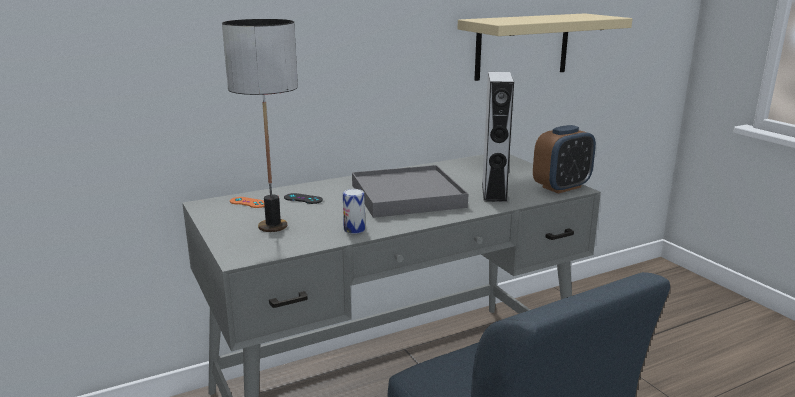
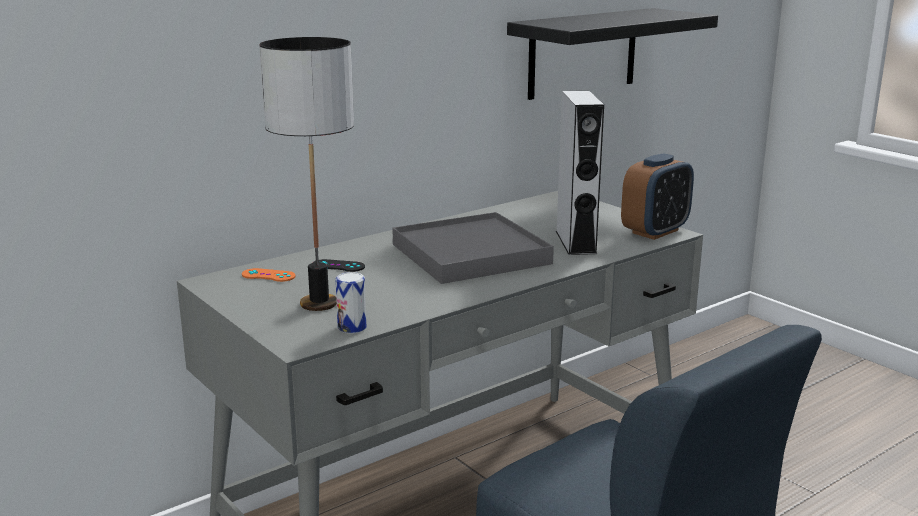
camera: 10 degrees left, 0 degrees up
(354, 229) = (425, 300): can -> can (352, 327)
(522, 46) = (583, 53): beige shelf -> black shelf

